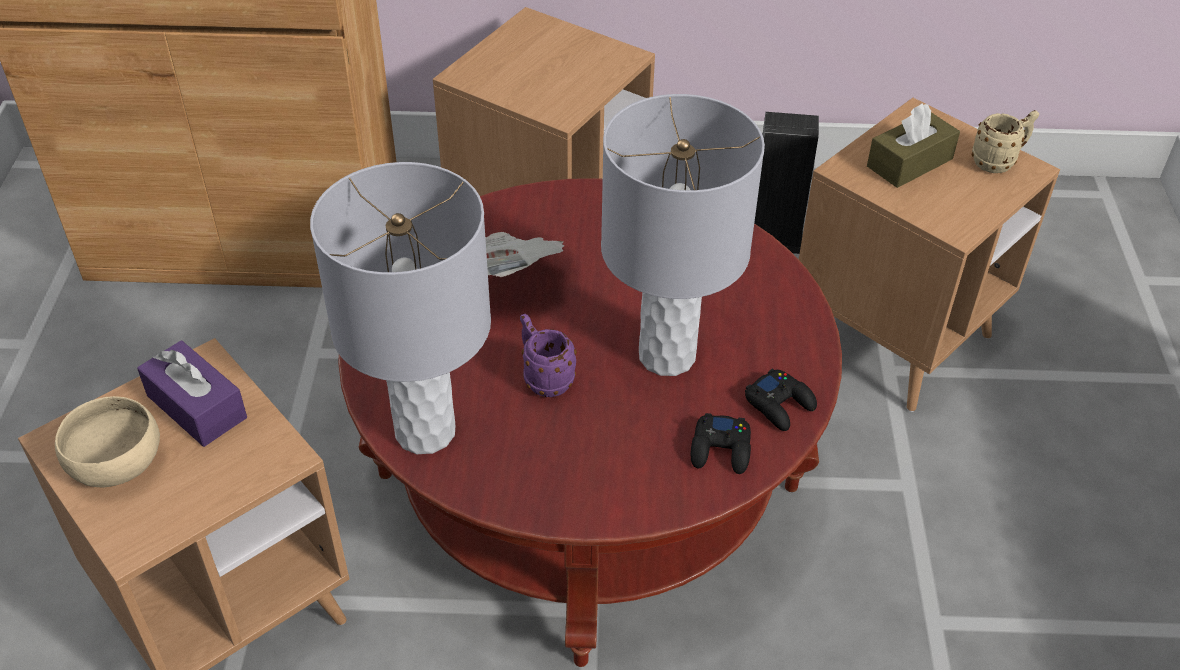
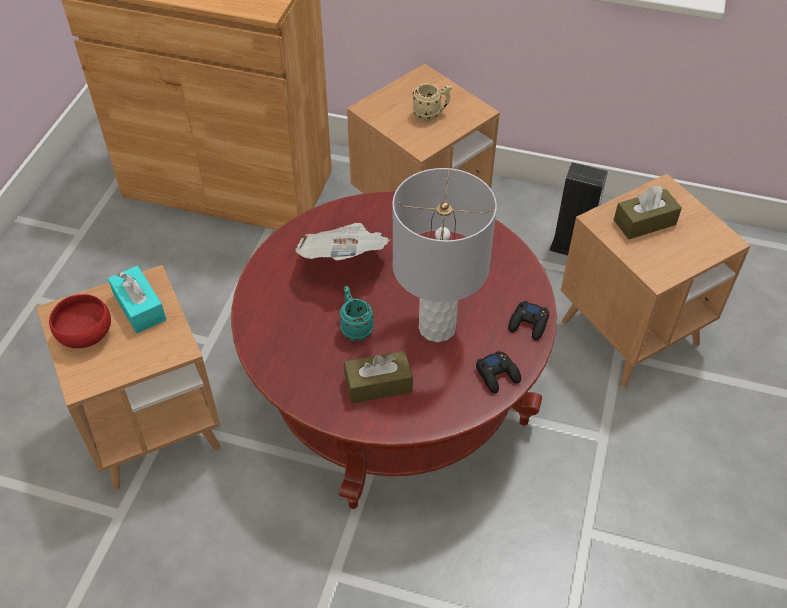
camera: 15 degrees right, 5 degrees up
(117, 463) = (86, 333): beige bowl -> red bowl
(197, 407) = (139, 307): purple tissue box -> turquoise tissue box
(426, 432) = (272, 348): grey table lamp -> none
(544, 378) = (354, 327): purple mug -> turquoise mug
(608, 452) = (378, 384): none -> brown tissue box
(721, 449) = (449, 397): black game controller -> black game controller (529, 324)
(998, 162) = (708, 232): beige mug -> beige mug (431, 114)

